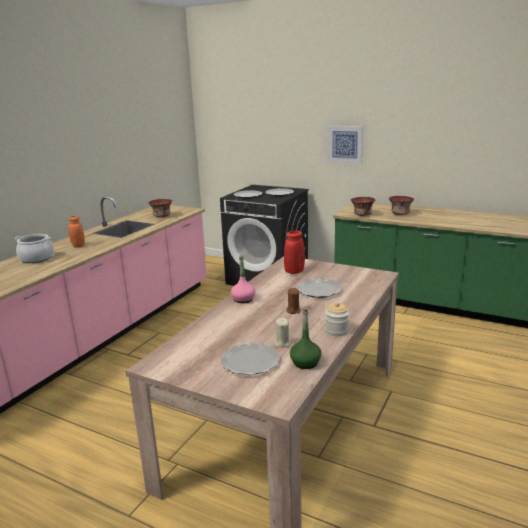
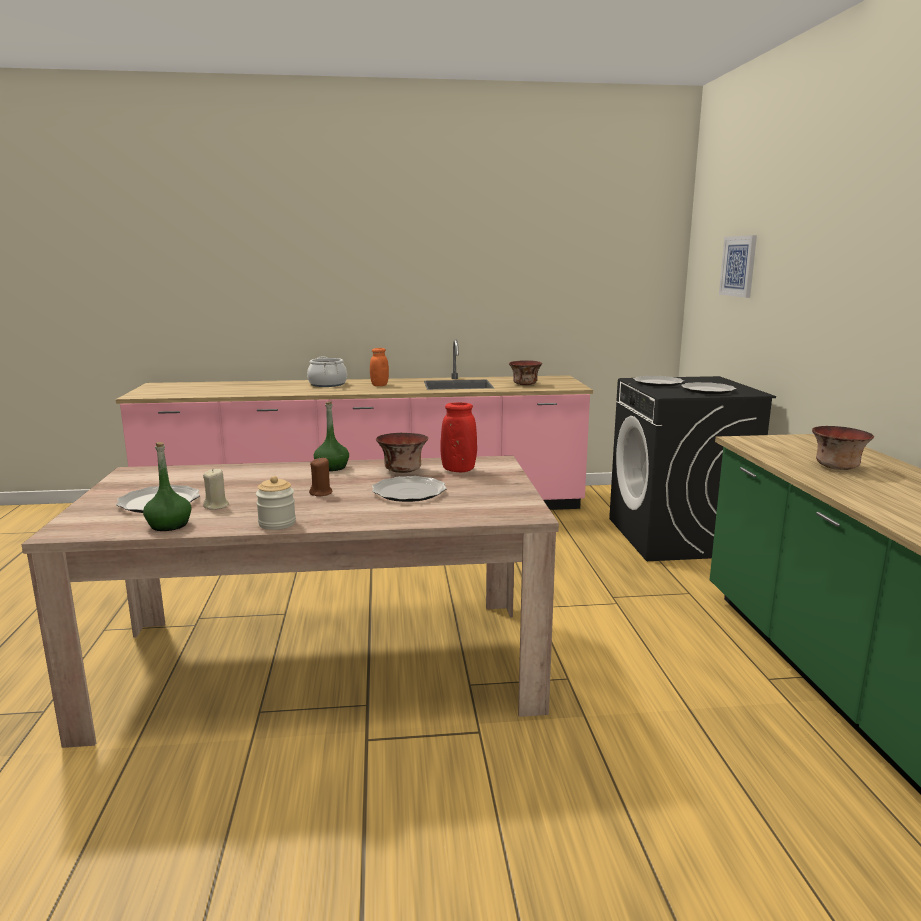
camera: 55 degrees right, 5 degrees down
(243, 299) = (331, 467): pink bottle -> green bottle
(345, 144) = (837, 313): picture -> picture (739, 266)
(362, 215) = (762, 449): bowl -> bowl (402, 471)

